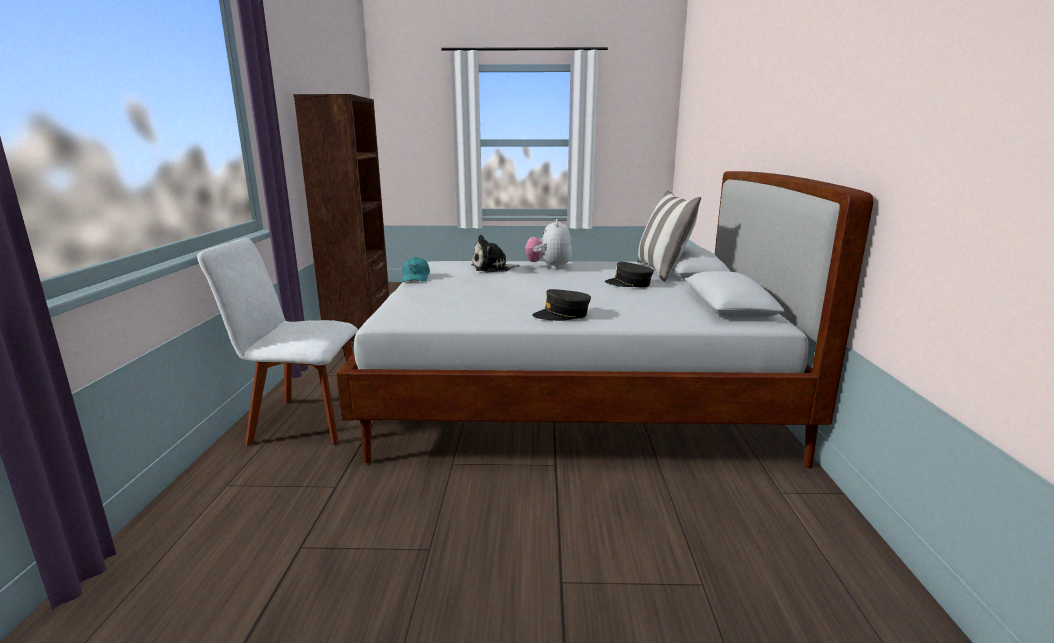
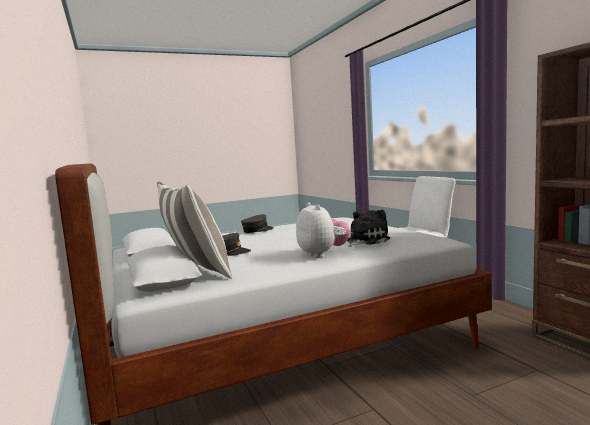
camera: 155 degrees right, 10 degrees down
(416, 278) = (399, 228): turquoise cap -> none

